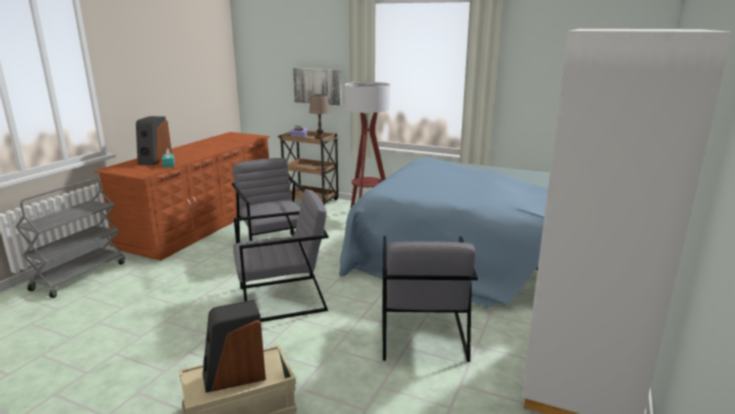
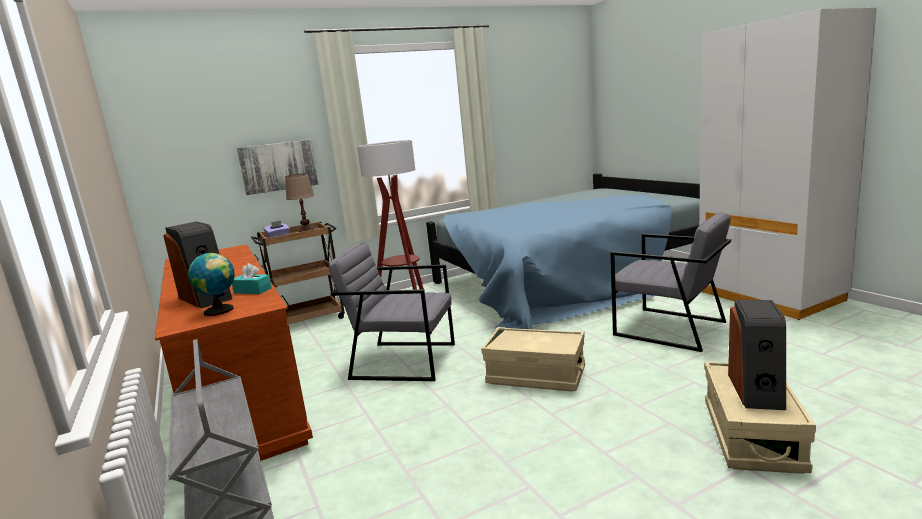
camera: 50 degrees left, 5 degrees down
(133, 169) = (220, 310): none -> globe
(282, 299) = (536, 376): grey armchair -> beige storage box

